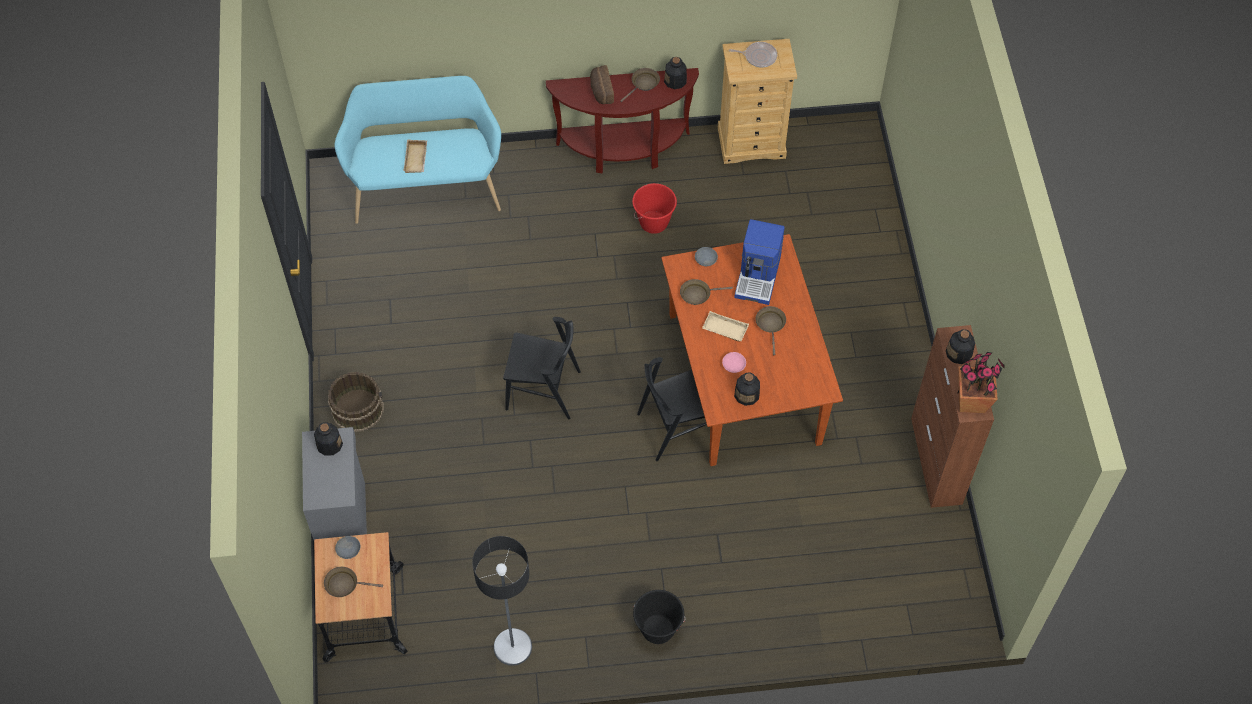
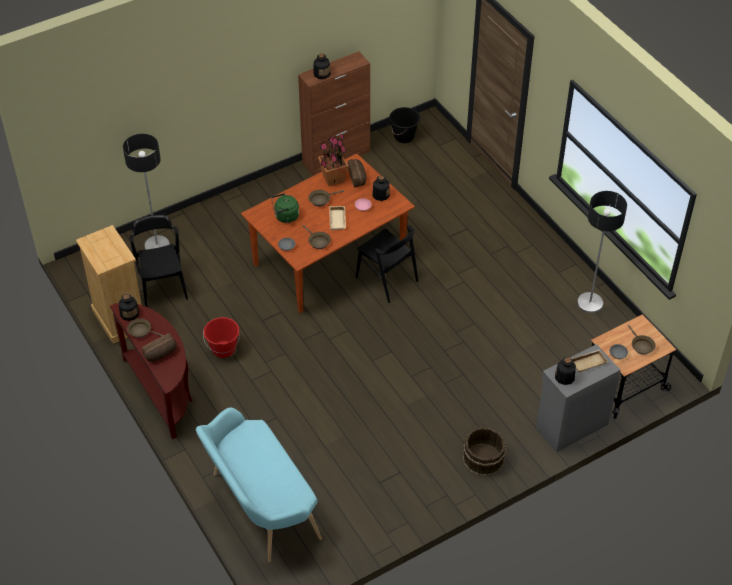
camera: 115 degrees left, 10 degrees down
(417, 159) = (272, 467): beige tray -> beige tray (588, 362)
(543, 390) = (401, 358): black chair -> black chair (162, 286)
(657, 629) = (530, 242): black bucket -> black bucket (404, 137)
(758, 56) = (102, 250): frying pan -> none
(758, 276) = (285, 217): coffee machine -> green kettle
(793, 382) = (358, 177): none -> bread
(855, 210) = (157, 245): none -> floor lamp
(971, 401) = (352, 61): potted plant -> potted plant (333, 178)

